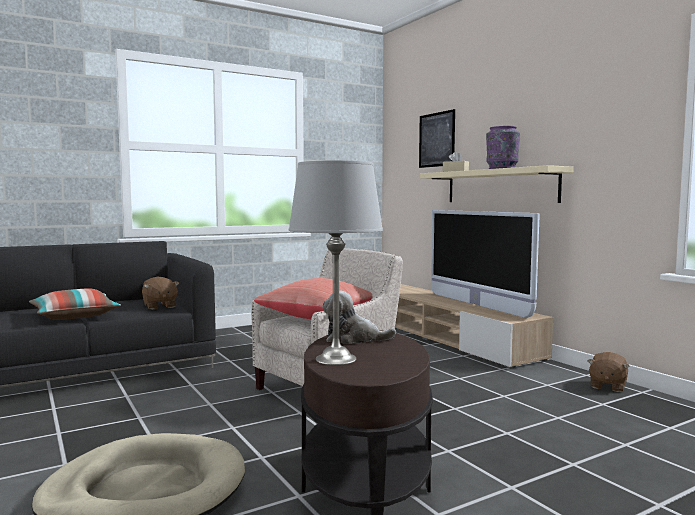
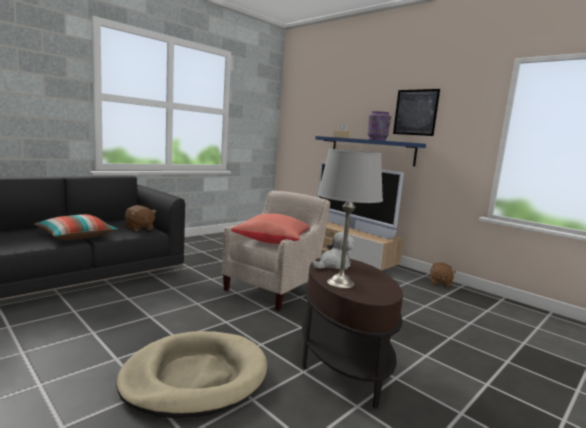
camera: 15 degrees left, 5 degrees up
(353, 339) = (333, 265): plush toy -> plush toy turned 150 degrees clockwise
(436, 139) = (325, 112): picture -> picture (415, 112)
(499, 186) = (371, 150): beige shelf -> blue shelf

